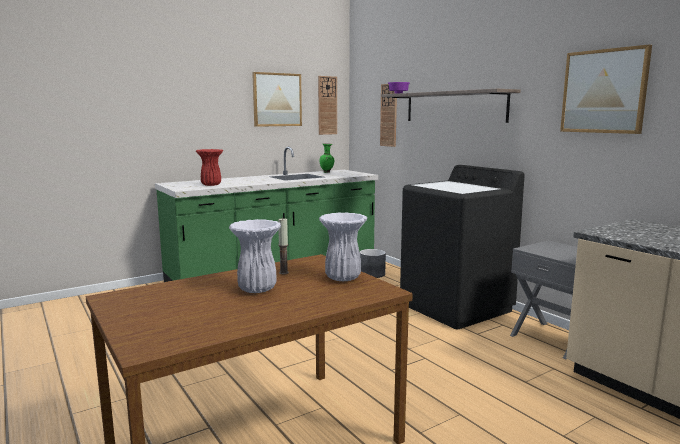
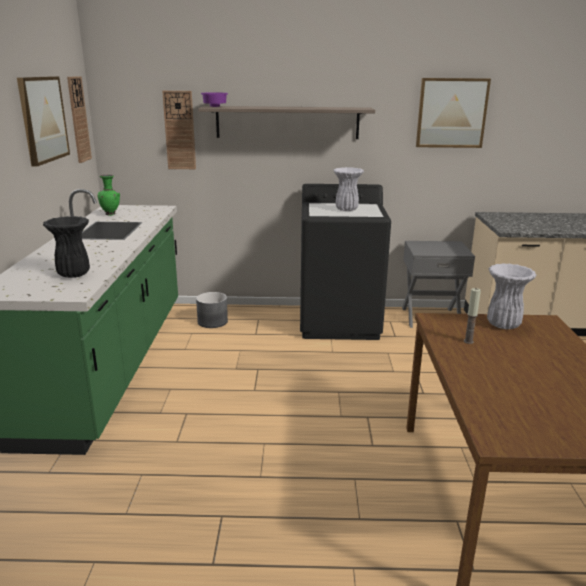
camera: 55 degrees left, 10 degrees up
(210, 185) = (73, 274): red vase -> black vase
(257, 289) = (516, 363): white vase -> white vase (347, 209)

